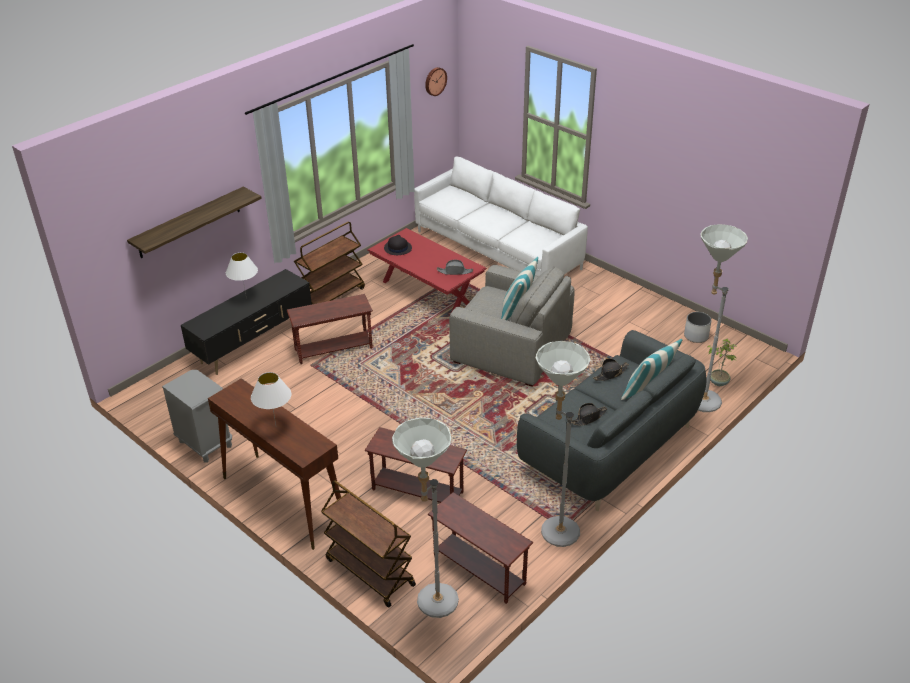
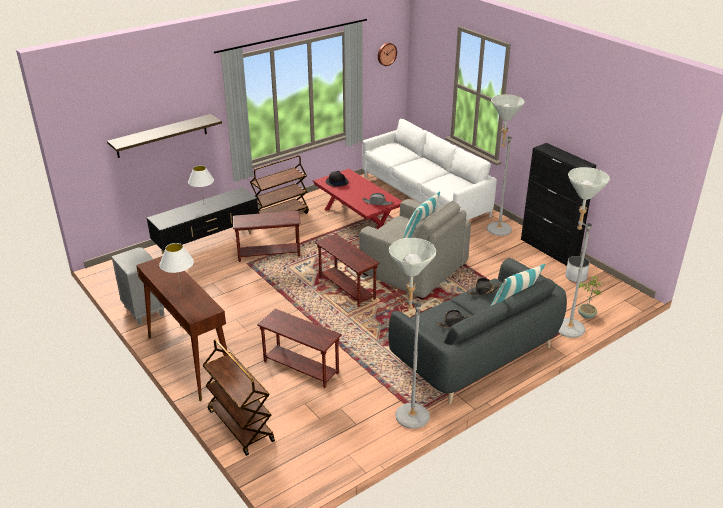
camera: 10 degrees right, 5 degrees down
(431, 606) = (282, 460): grey floor lamp -> grey floor lamp (495, 231)
(479, 570) = (332, 437): brown side table -> brown side table (346, 288)
(658, 304) = (549, 249): none -> black cabinet

